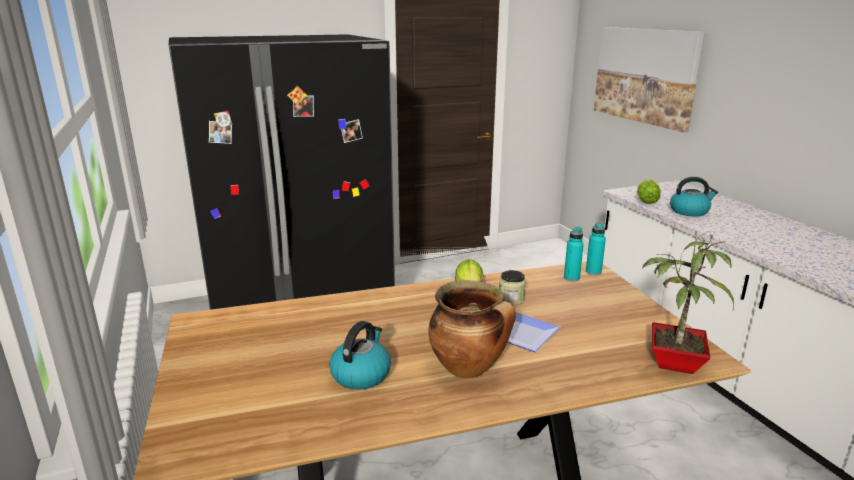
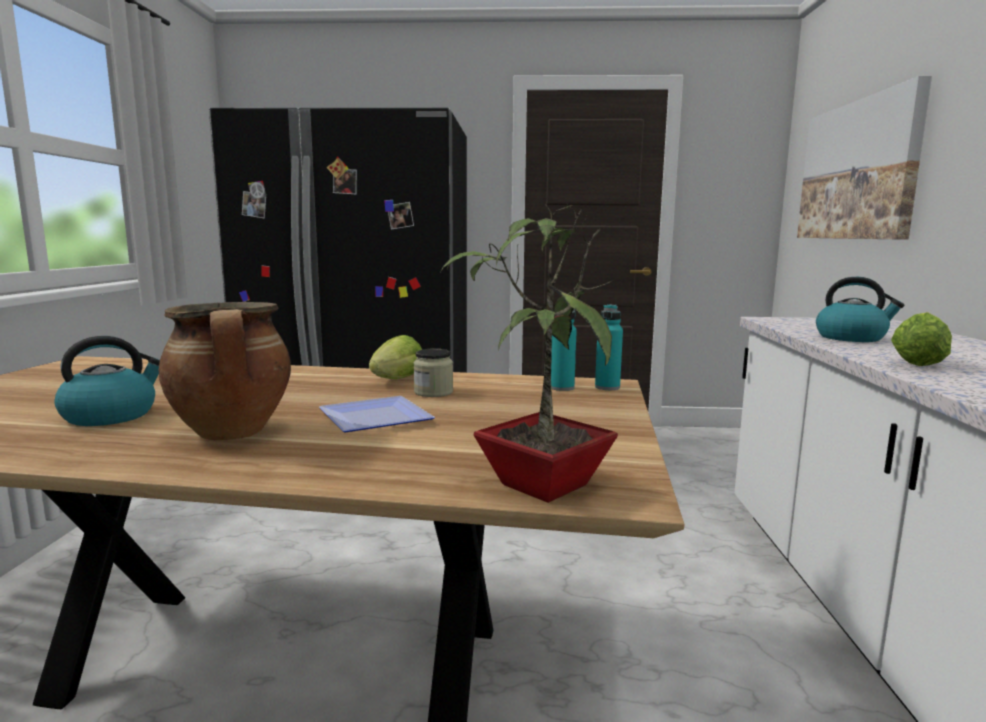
camera: 25 degrees right, 10 degrees down
(645, 201) = (791, 326): lettuce -> lettuce (917, 362)

